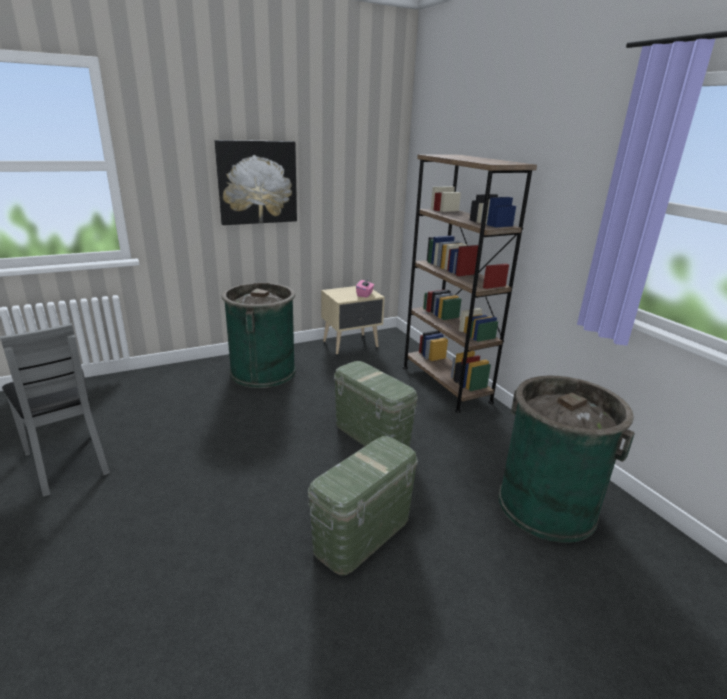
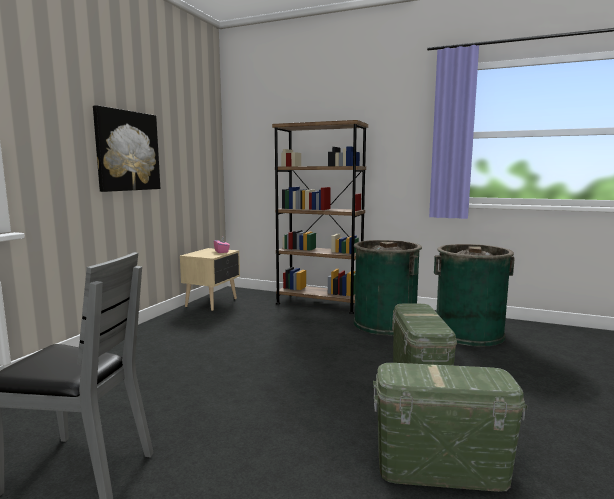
camera: 40 degrees left, 15 degrees down
(263, 372) = (169, 337): green trash can -> green trash can (384, 323)
(371, 435) = (326, 341): green storage box -> green storage box (440, 468)

